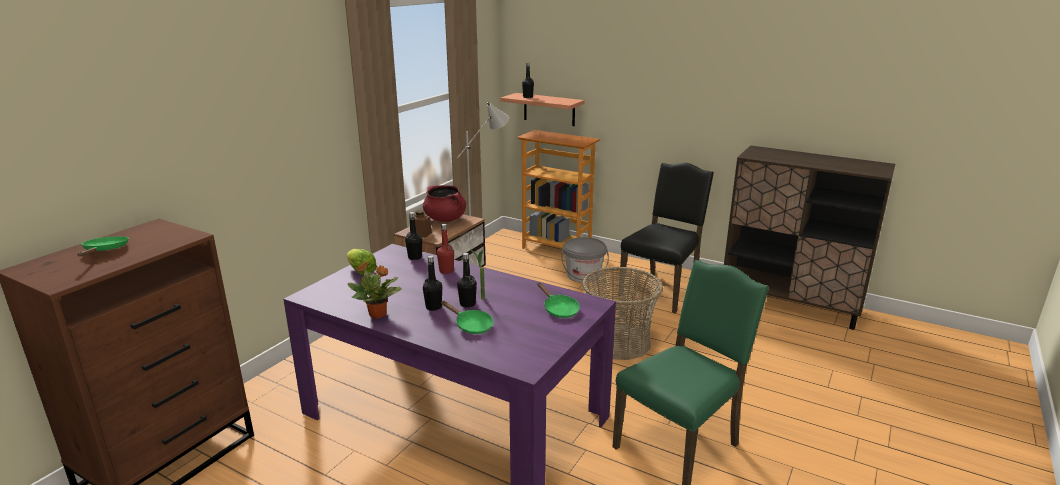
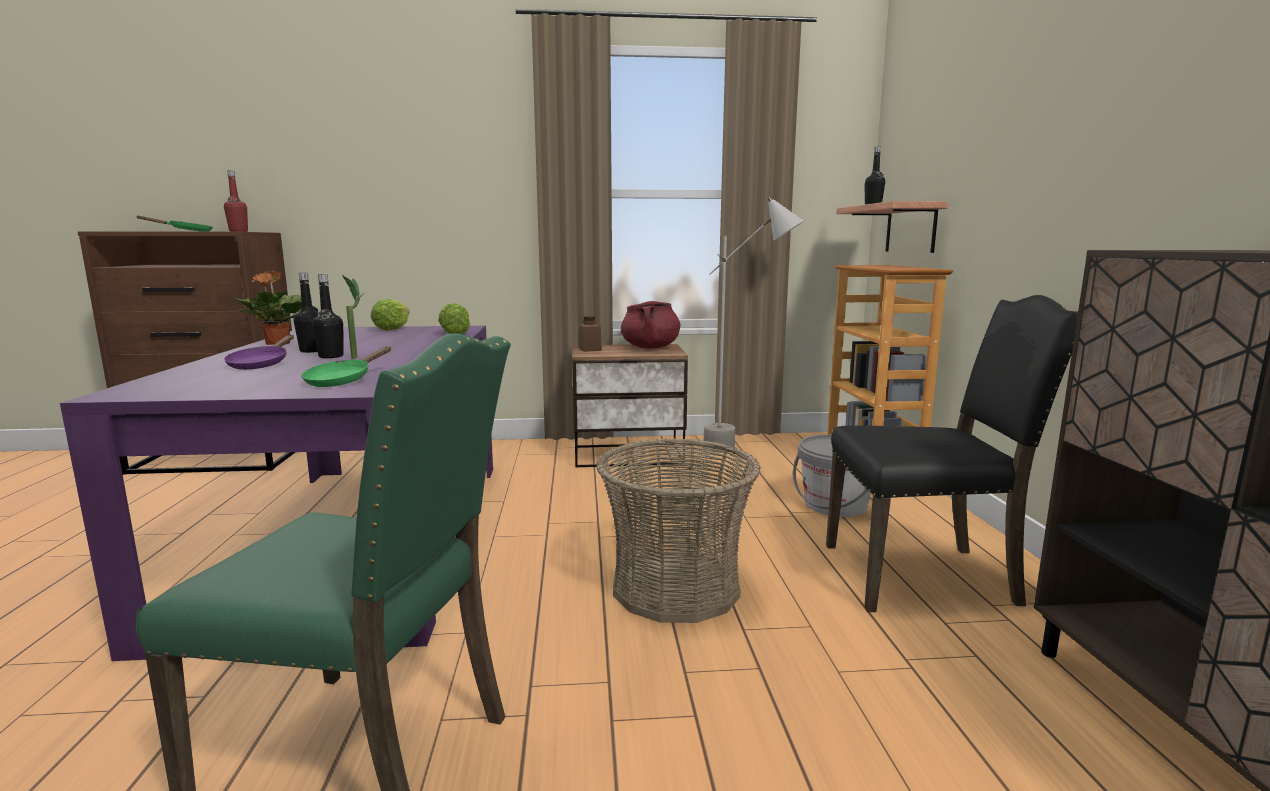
camera: 55 degrees right, 10 degrees down
(415, 257) = (455, 332): black bottle -> lettuce
(446, 271) = (429, 341): red bottle -> red bottle (238, 231)
(471, 325) = (261, 364): green frying pan -> purple frying pan

